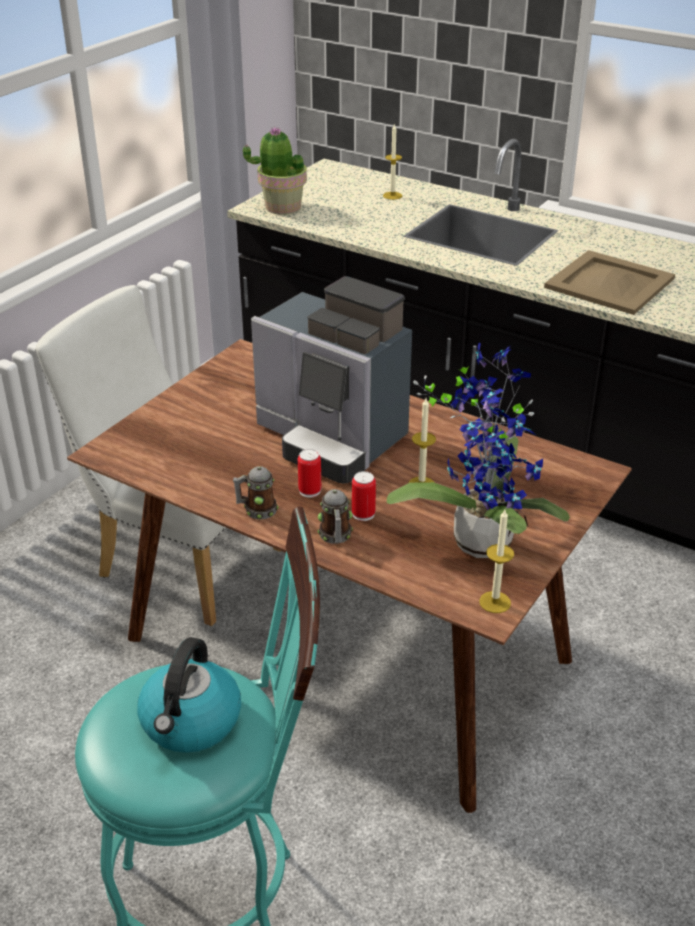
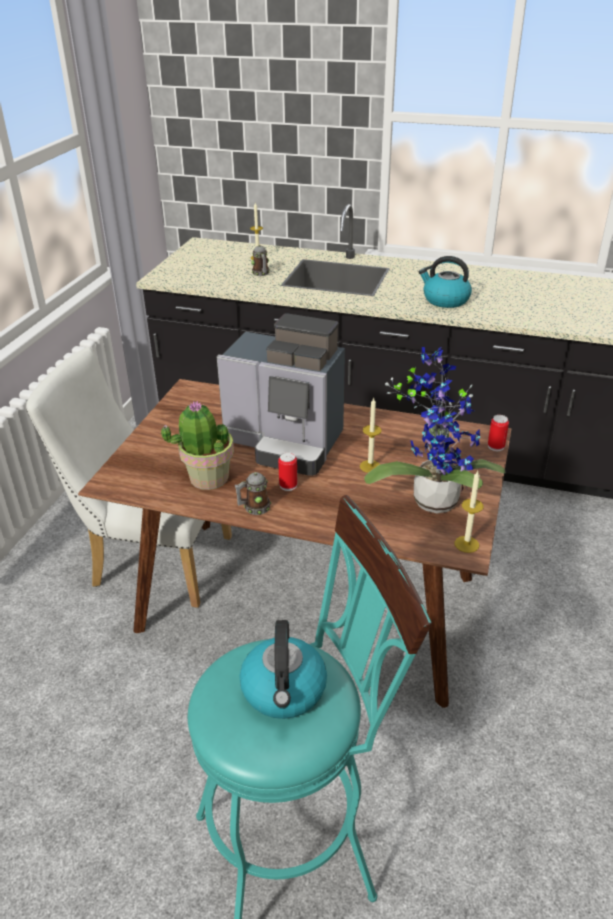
camera: 15 degrees left, 0 degrees up
(282, 207) = (178, 275): potted plant -> potted plant (208, 477)
(335, 537) = (325, 517): mug -> mug (261, 274)
(363, 514) = (337, 496): can -> can (496, 446)
(610, 283) = (445, 300): beige tray -> kettle

